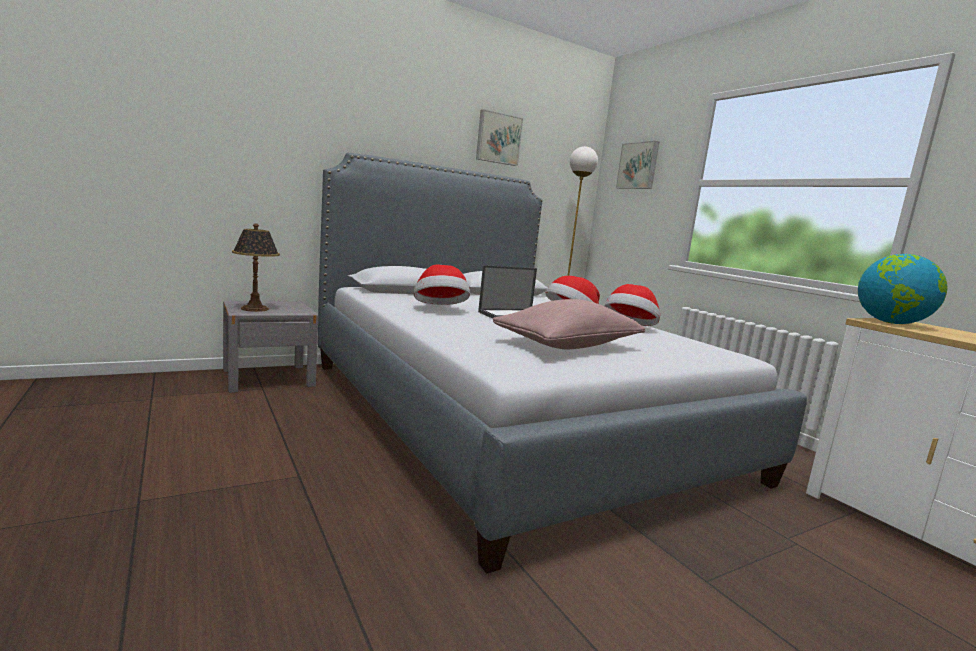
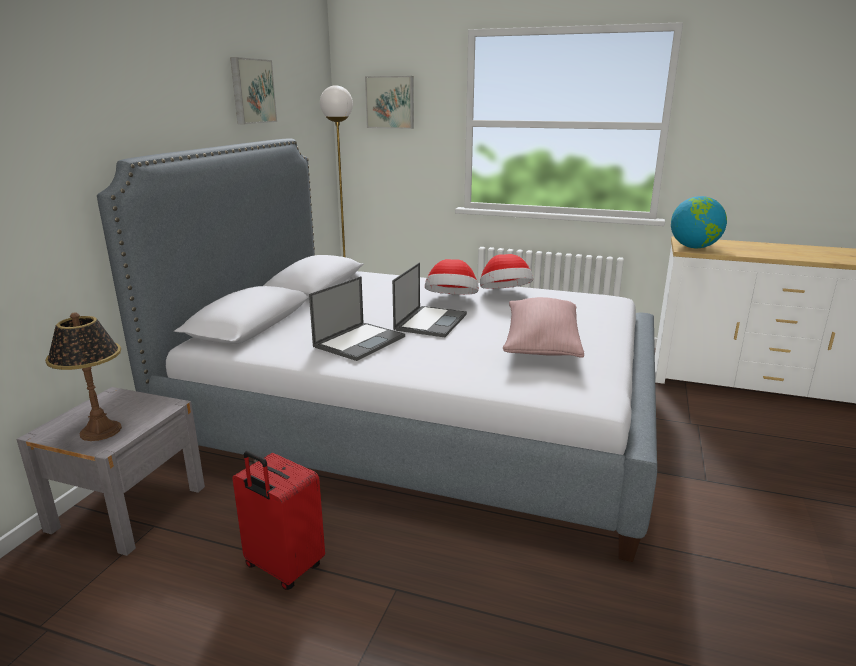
camera: 40 degrees left, 10 degrees up
(272, 433) = (283, 568): none -> red suitcase
(440, 308) = (360, 341): hat -> laptop

